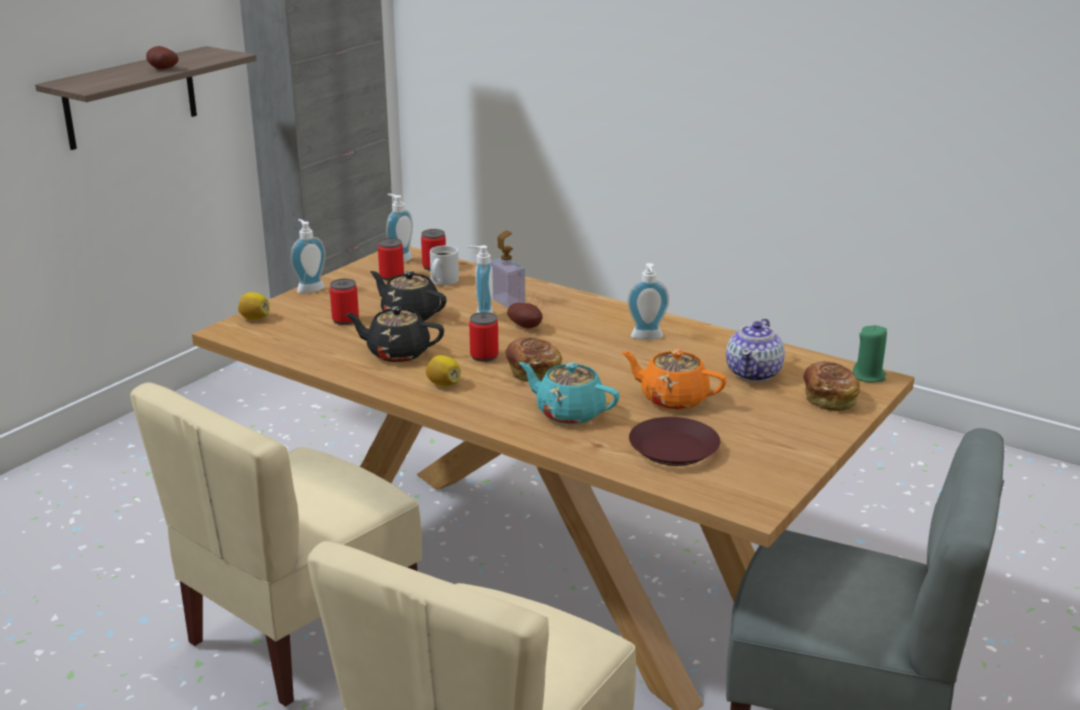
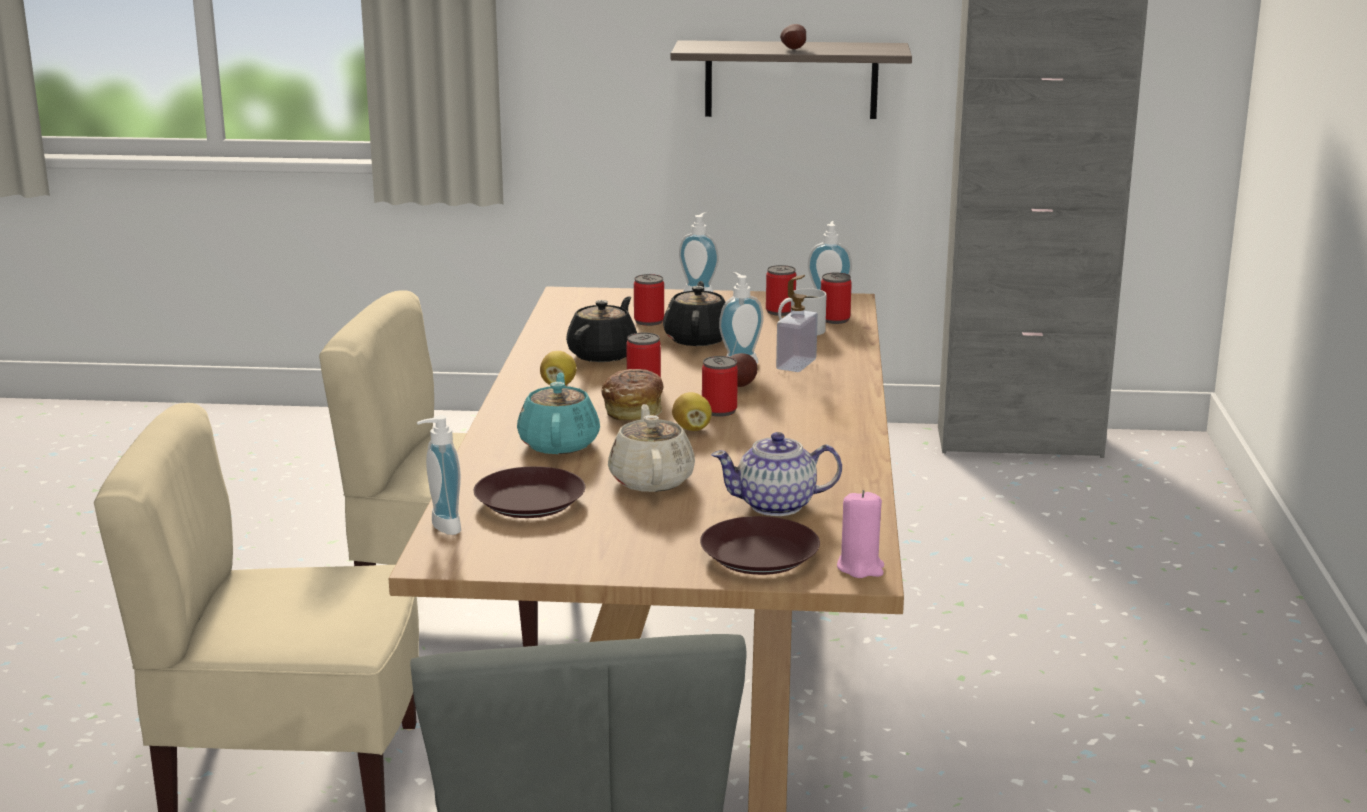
camera: 60 degrees right, 5 degrees down
(255, 318) = (605, 294): lemon -> lemon (692, 429)
(397, 353) = (603, 354): black teapot -> black teapot turned 45 degrees clockwise
(567, 346) = (719, 411): none -> can
(647, 338) = (795, 439): soap dispenser -> soap dispenser (441, 527)
(672, 399) = (651, 479): orange teapot -> beige teapot
(829, 398) = (760, 555): bread -> brown plate
(868, 376) = (860, 567): green candle -> pink candle

